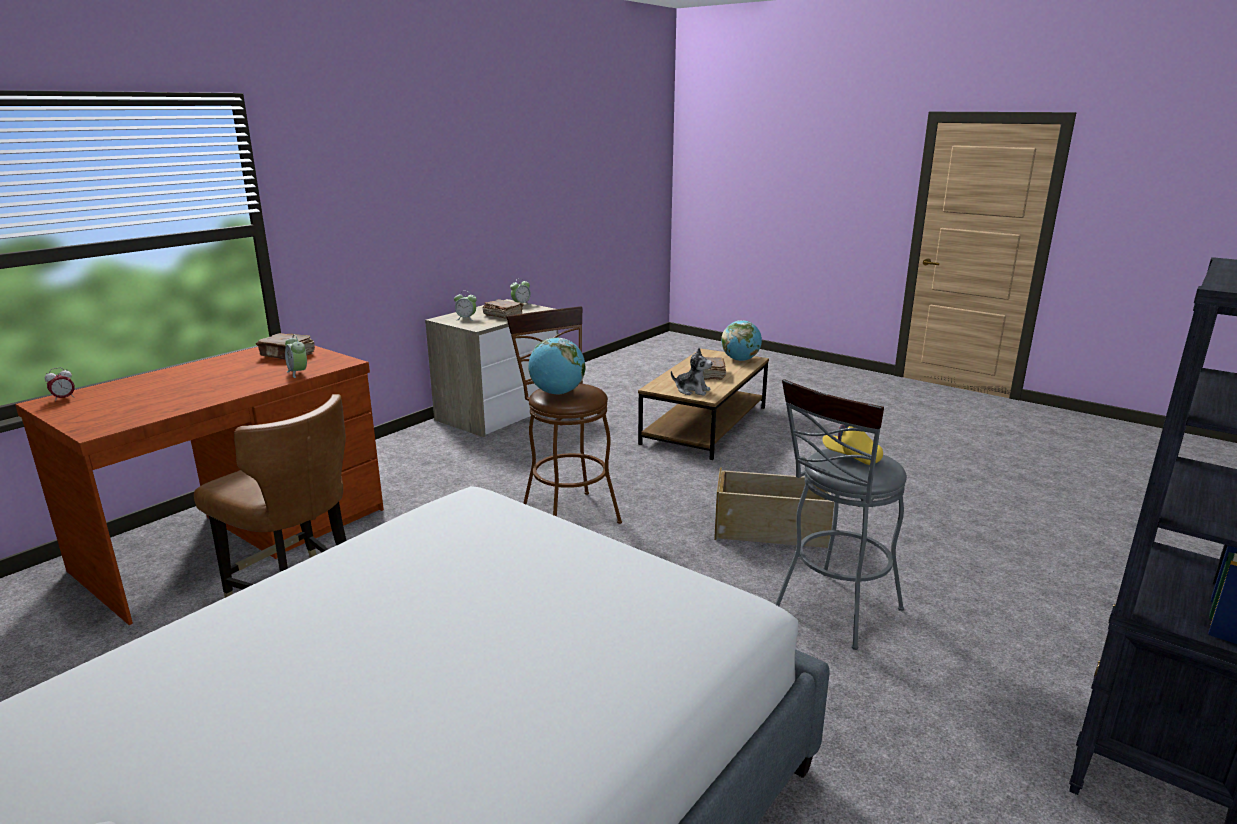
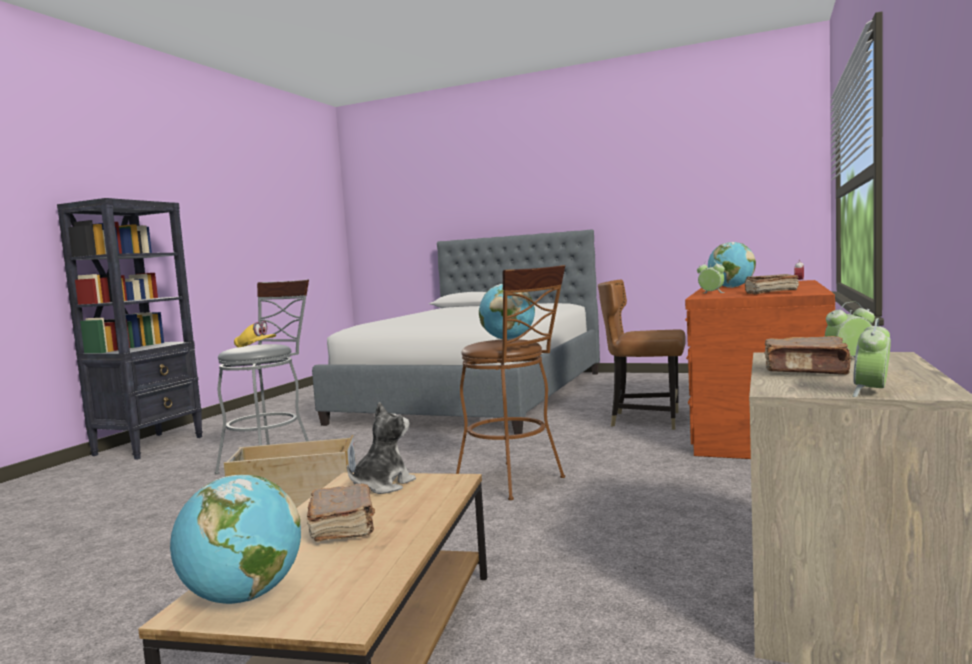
camera: 165 degrees right, 15 degrees down
(188, 396) = (731, 287): none -> globe
(692, 390) = (382, 485): plush toy -> plush toy turned 120 degrees clockwise

